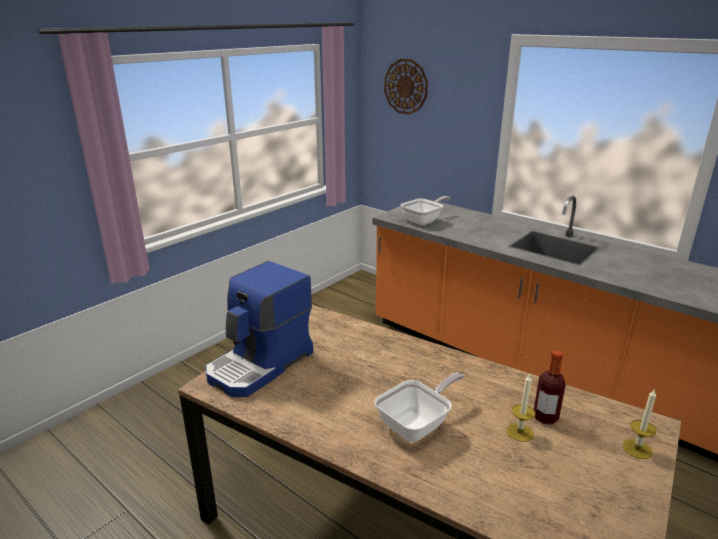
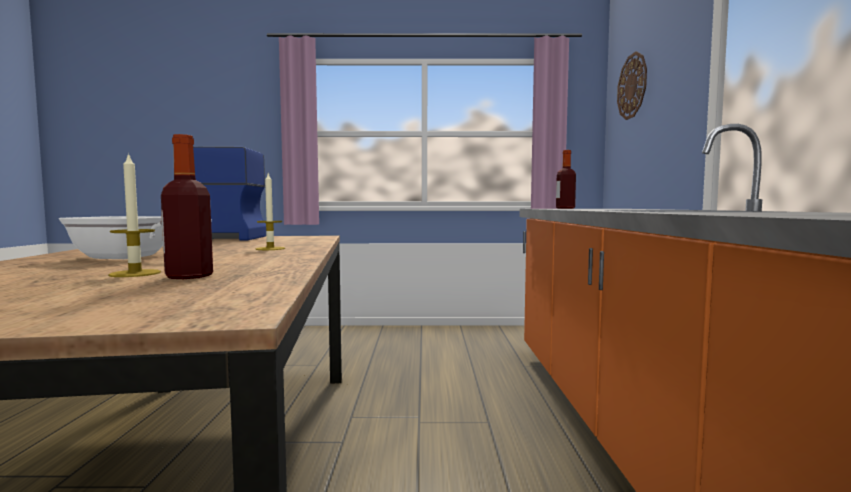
camera: 50 degrees right, 20 degrees down
(424, 220) = (565, 208): frying pan -> bottle
(637, 449) = (108, 311): candle -> candle (270, 249)

